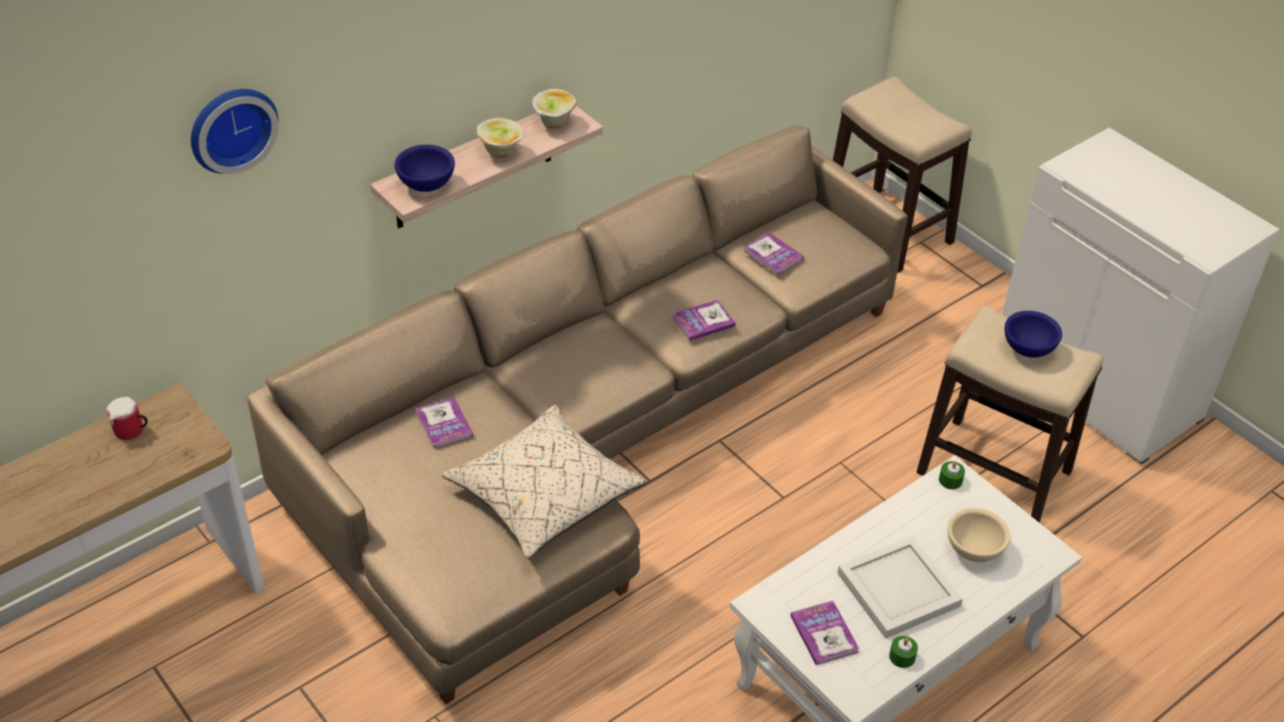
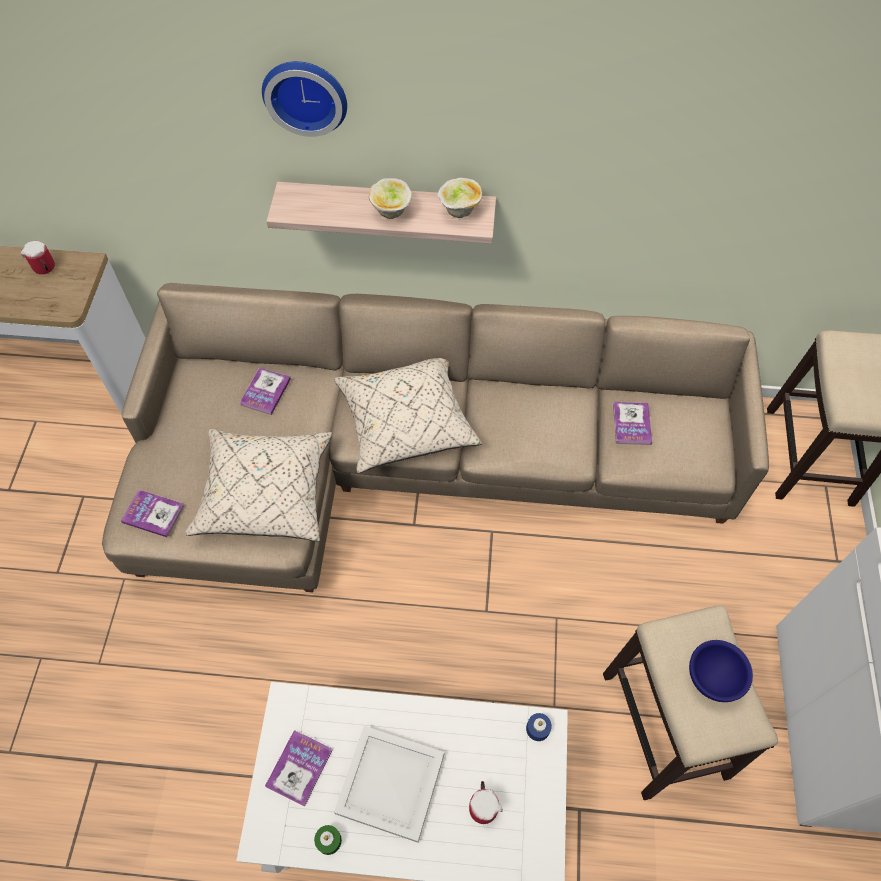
camera: 45 degrees right, 15 degrees up
(231, 127) = (128, 76): wall clock -> wall clock (306, 94)
(427, 185) = (310, 207): blue bowl -> none
(596, 366) = (406, 421): none -> beige pillow
(703, 321) = (516, 441): book -> book (153, 514)
(950, 480) = (538, 729): green candle -> blue candle
(973, 550) = (484, 804): beige bowl -> mug

